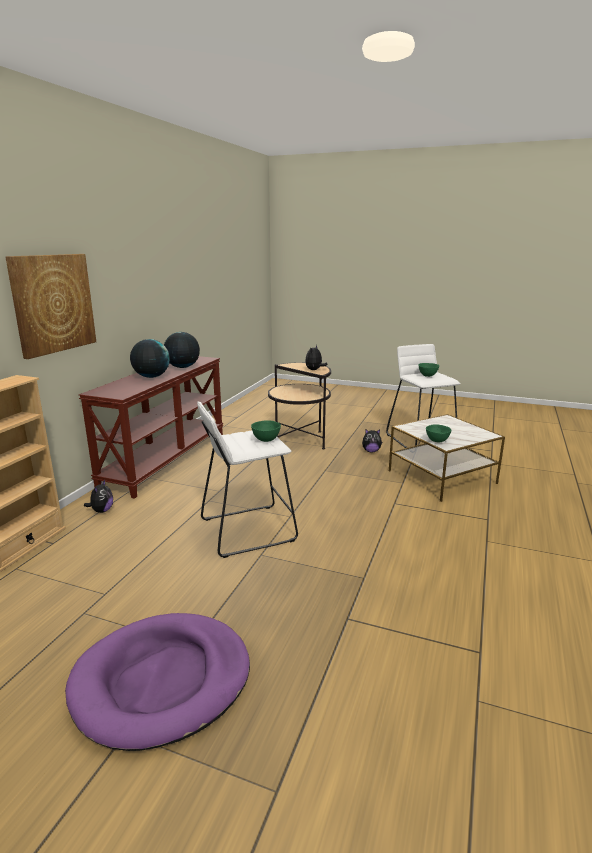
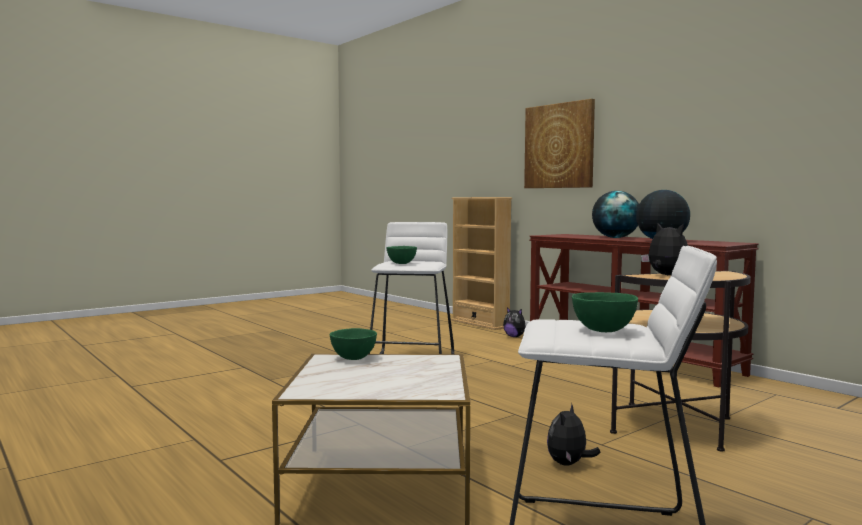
camera: 120 degrees right, 15 degrees down
(162, 681) = (291, 335): purple dog bed -> none

